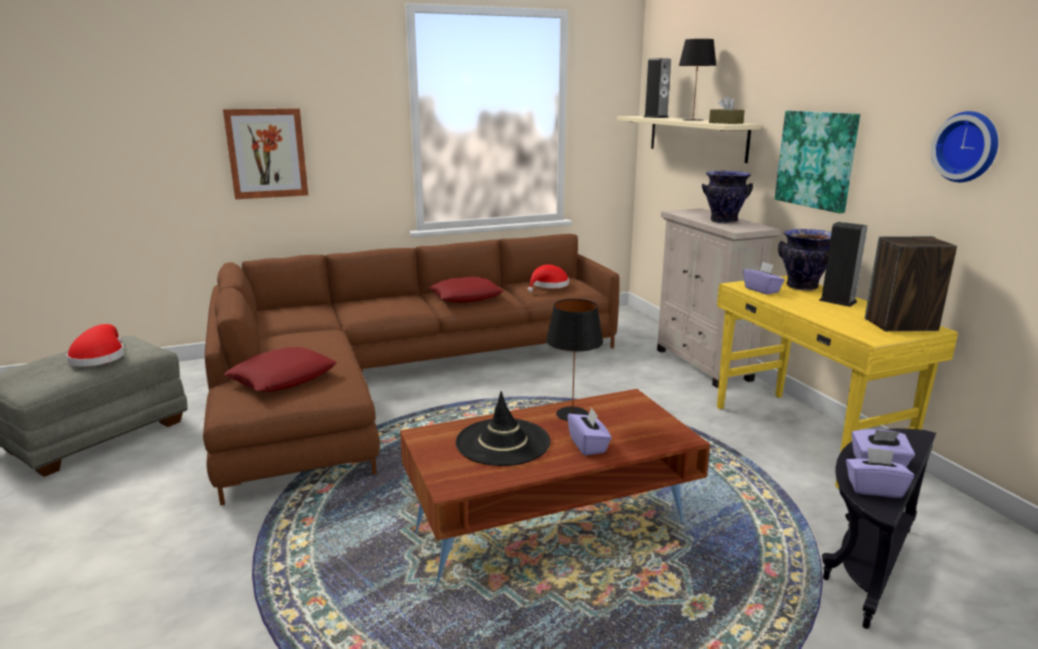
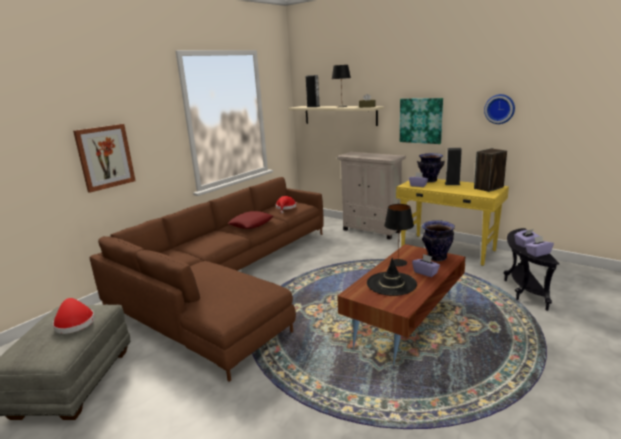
camera: 30 degrees left, 0 degrees up
(283, 378) = (226, 293): red pillow -> none
(723, 221) = (375, 156): vase -> vase (436, 257)

